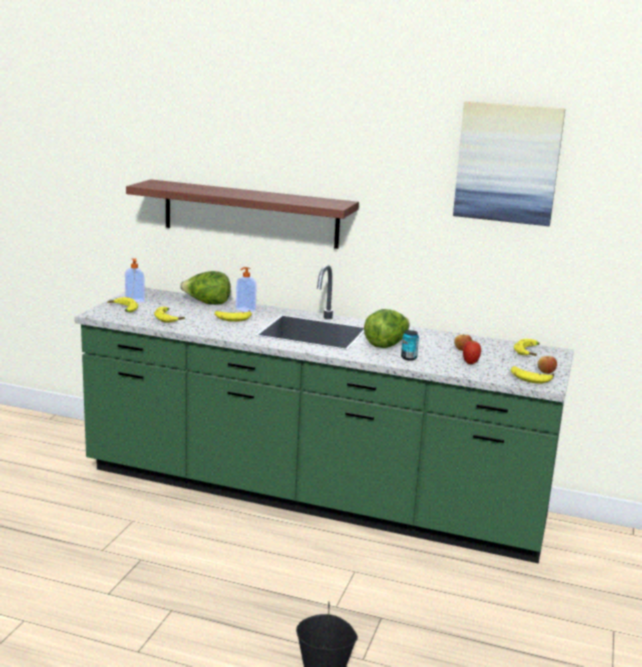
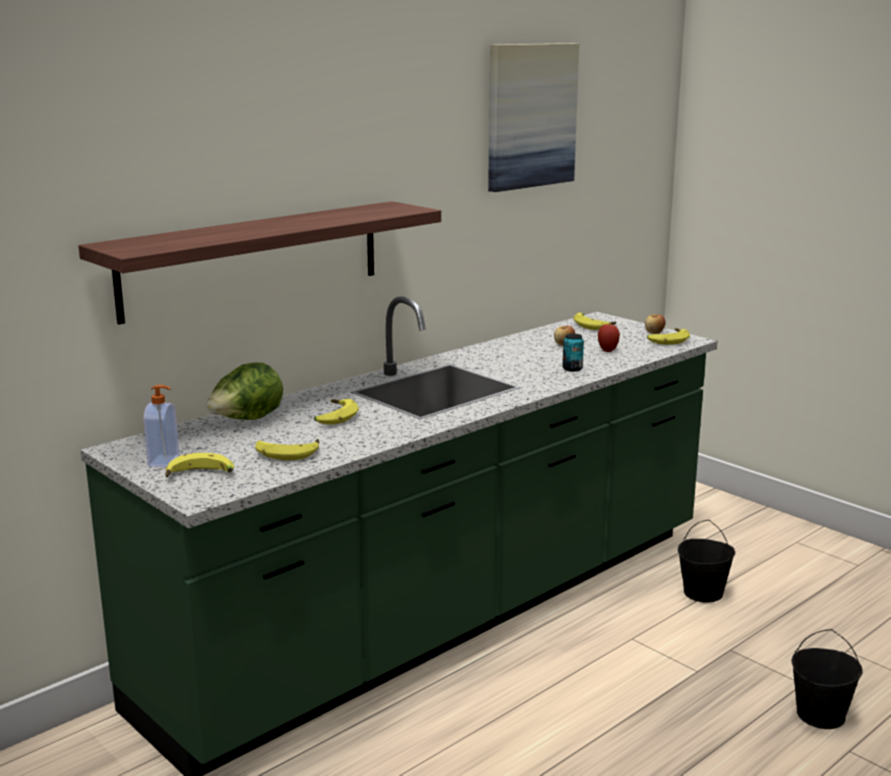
camera: 60 degrees left, 0 degrees up
(245, 310) = (305, 405): soap dispenser -> none
(386, 345) = (520, 368): lettuce -> none
(457, 592) = (703, 593): none -> black bucket

